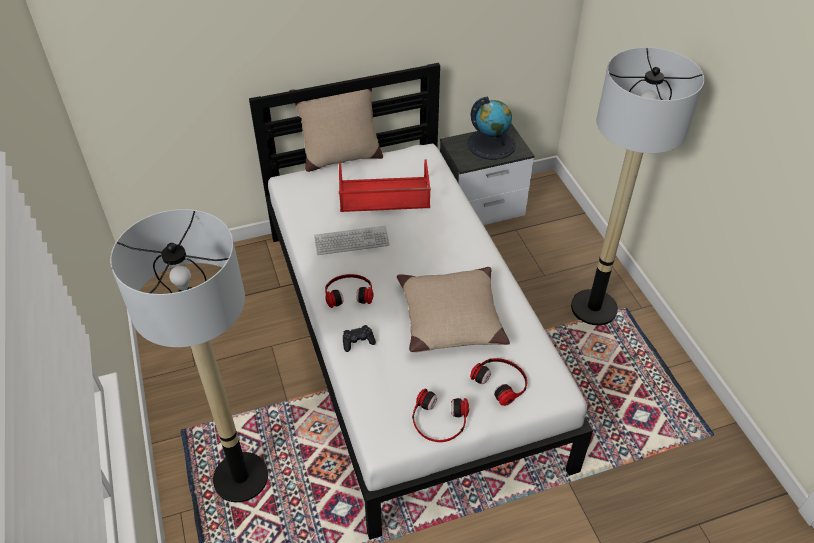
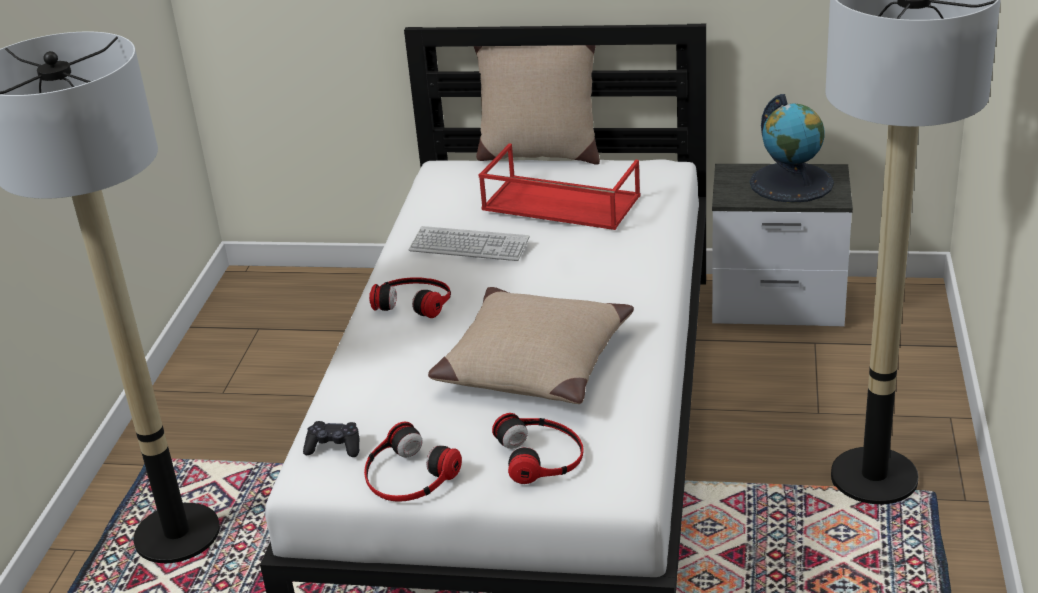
camera: 30 degrees right, 15 degrees down
(358, 341) = (377, 357): black game controller -> black game controller (334, 447)

